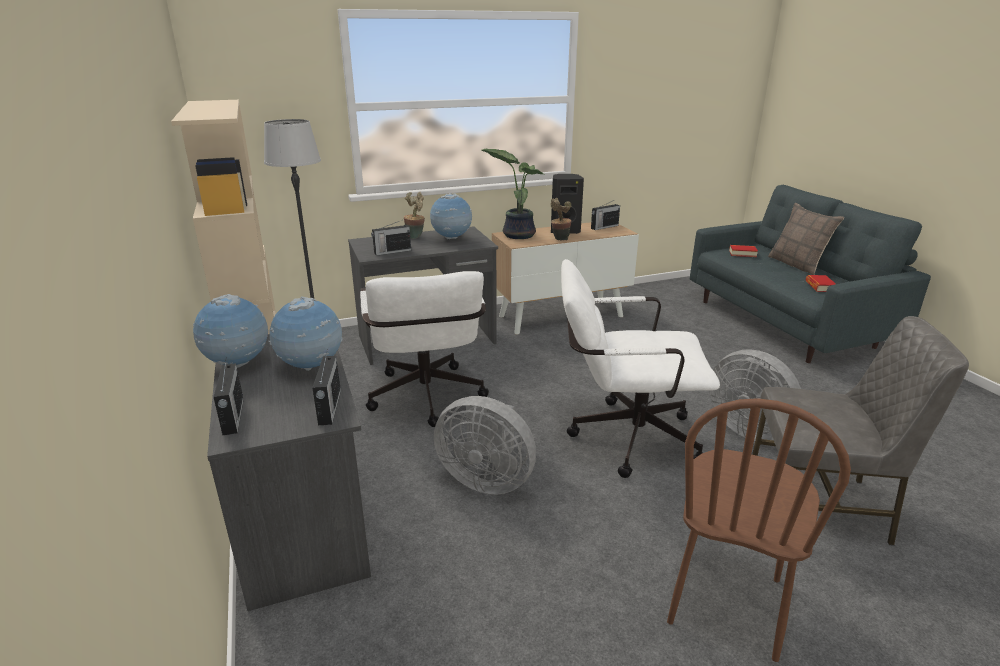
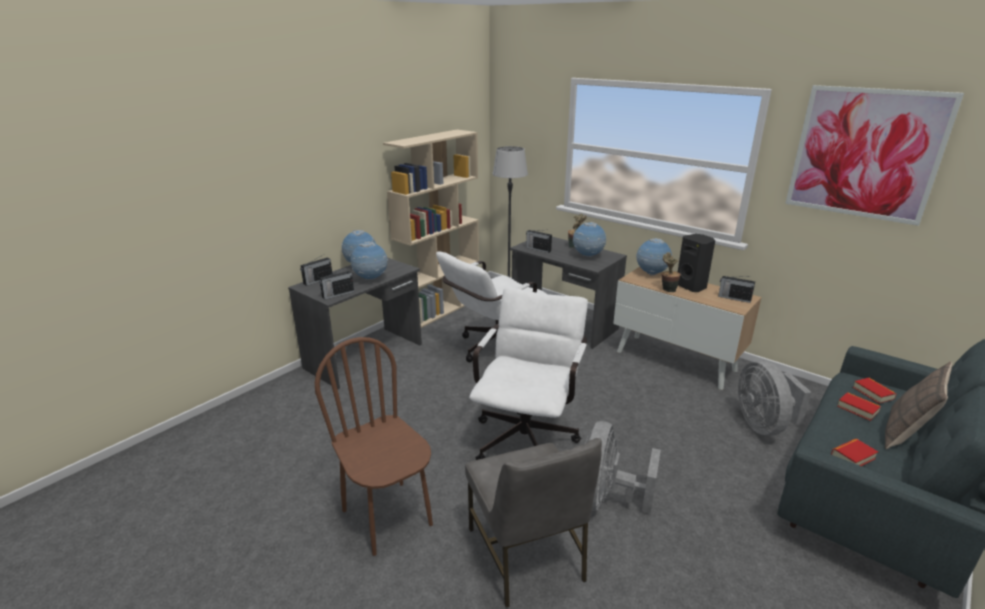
camera: 60 degrees right, 0 degrees up
(486, 479) = (435, 396): grey fan -> grey fan (763, 425)
(517, 234) = (651, 274): potted plant -> globe
(623, 437) = (527, 435): white office chair -> white office chair turned 45 degrees clockwise
(654, 67) = (865, 154): none -> picture
(726, 601) = (388, 517): brown chair -> brown chair turned 60 degrees clockwise
(761, 264) = (857, 409): none -> book

